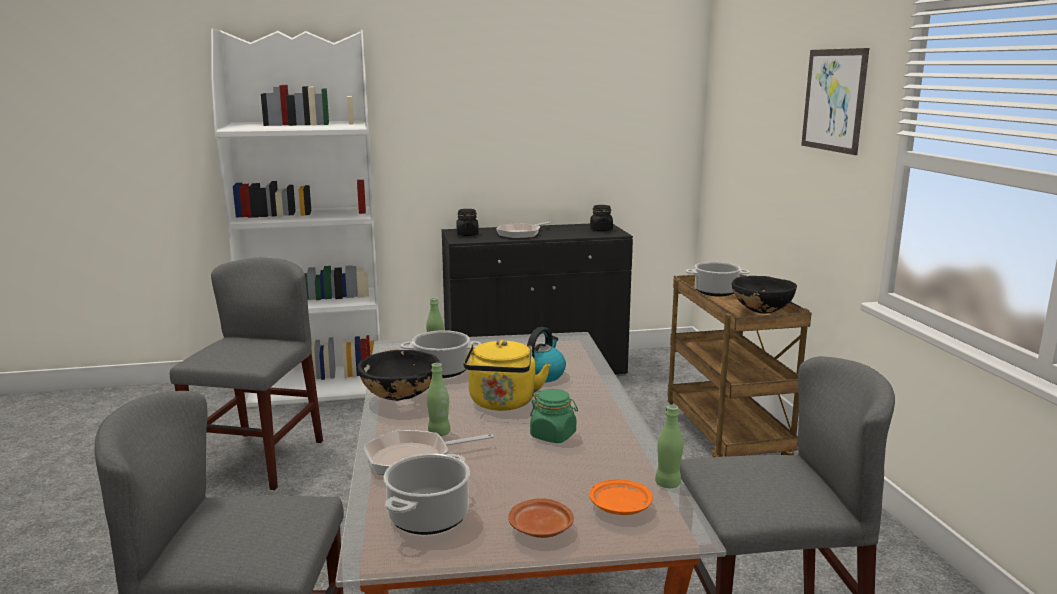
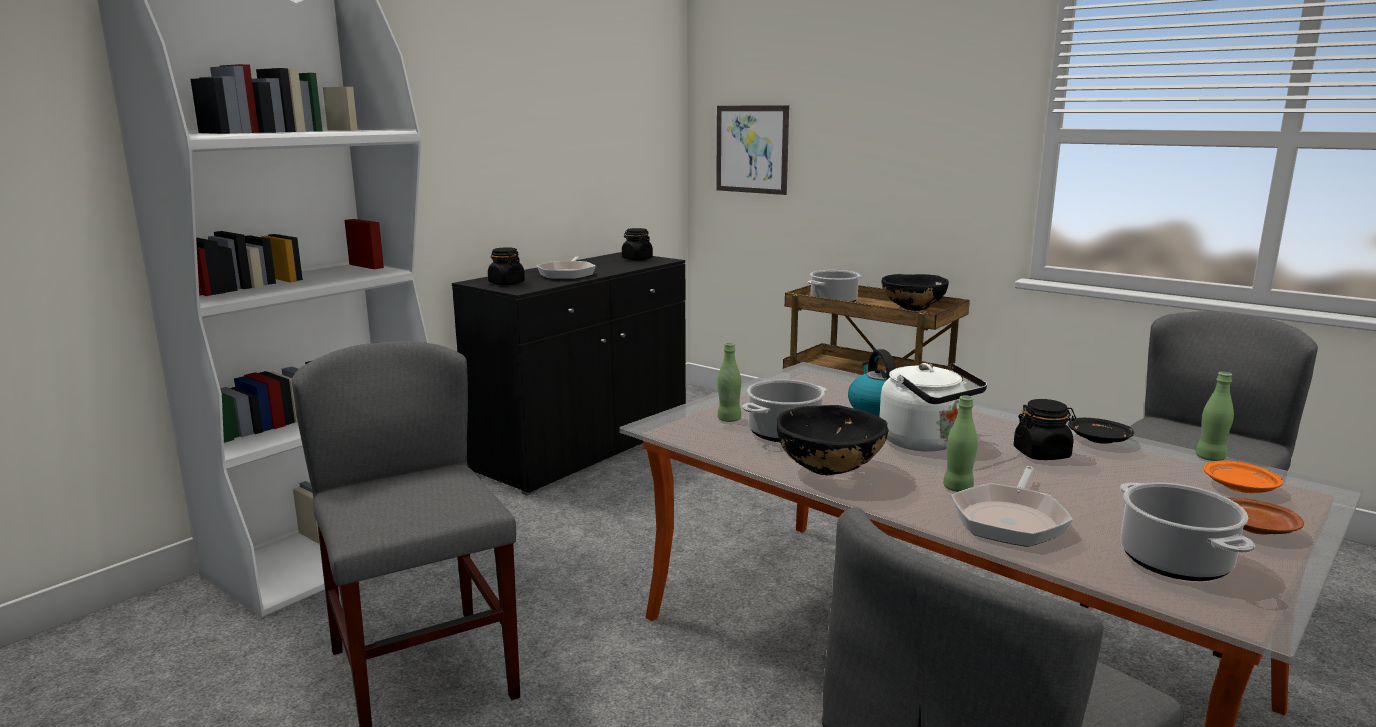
camera: 40 degrees left, 0 degrees up
(502, 404) = (926, 443): yellow kettle -> white kettle
(553, 435) = (1042, 454): green jar -> black jar
(625, 443) = (1100, 440): none -> black plate
(834, 100) = (935, 87): picture -> picture (751, 149)

